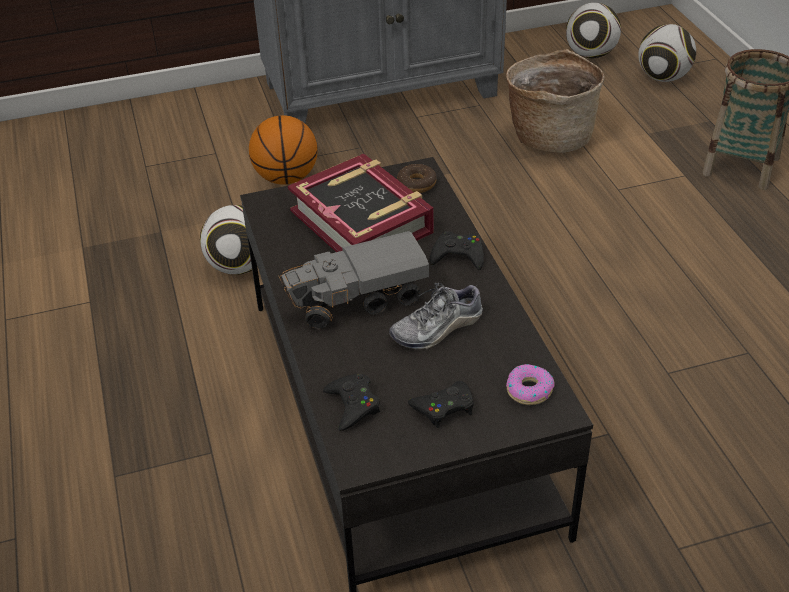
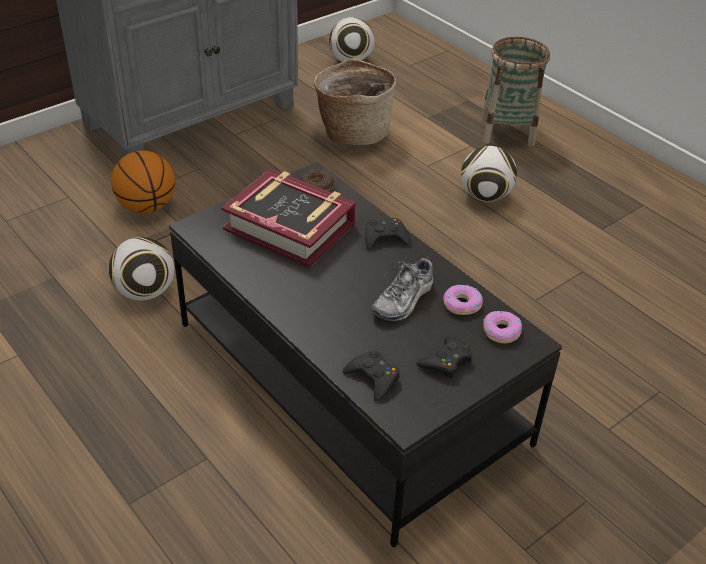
camera: 25 degrees left, 0 degrees up
(357, 299) = (325, 291): toy truck -> none
(501, 349) = (462, 304): none -> donut
(662, 77) = (415, 71): football -> football (484, 196)

